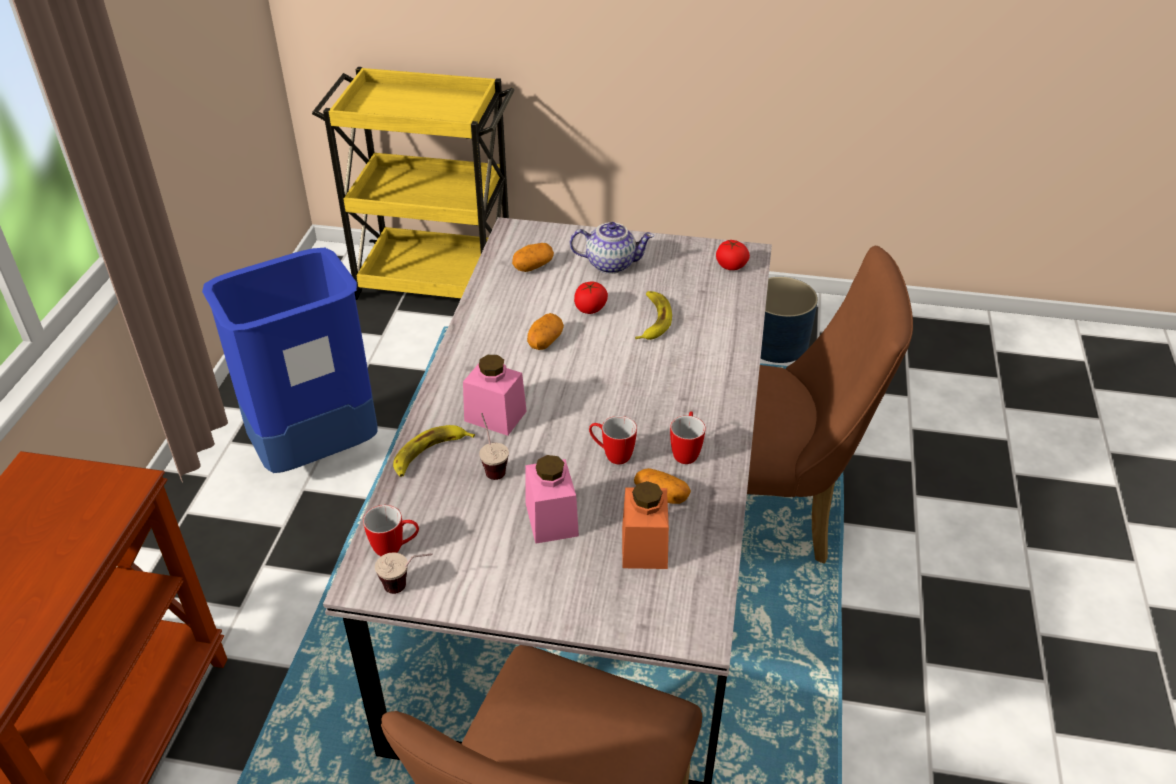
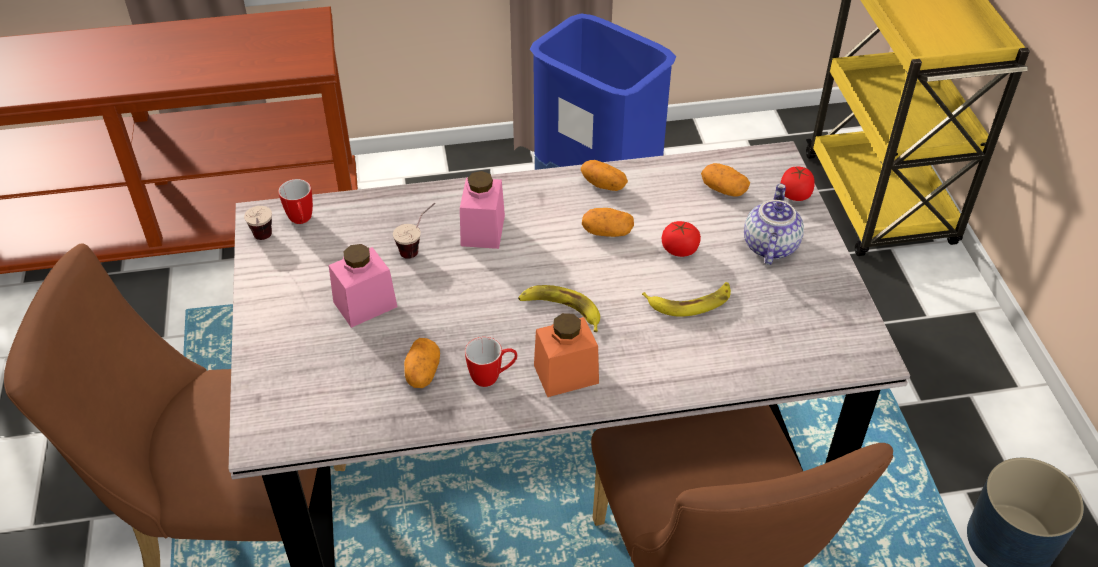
camera: 70 degrees right, 5 degrees up
(429, 454) = (416, 205): banana -> banana (561, 310)
(482, 328) = (603, 184): none -> potato
(611, 264) = (768, 245): teapot -> teapot turned 150 degrees counterclockwise
(611, 455) = (464, 323): mug -> none
(644, 546) = (352, 376): orange jar -> orange jar (566, 374)
(731, 266) = (834, 346): tomato -> tomato (795, 195)

